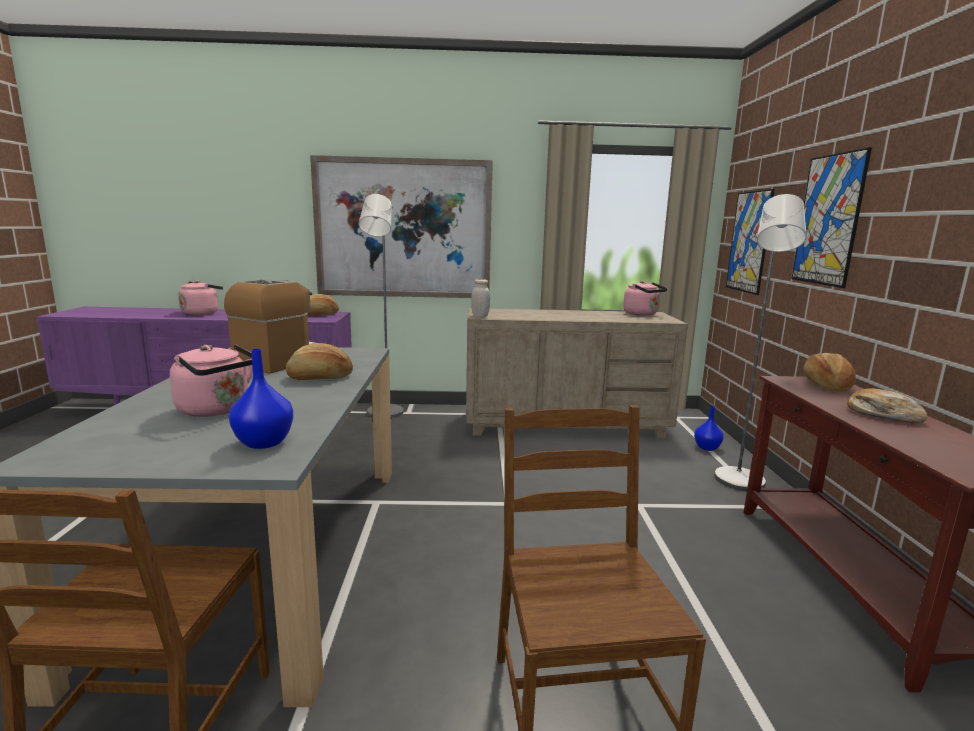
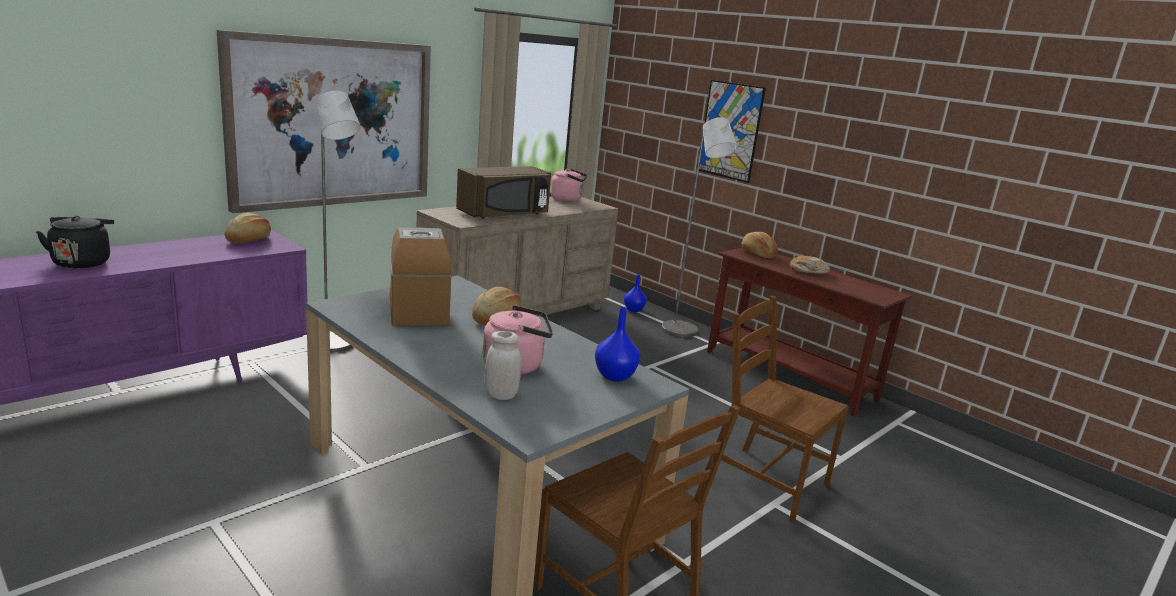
camera: 45 degrees left, 5 degrees up
(202, 313) = (82, 262): pink kettle -> black kettle
(480, 316) = (461, 222): white jar -> white jar (501, 395)
(540, 316) = (505, 214): none -> brown microwave
(749, 242) = (643, 132): picture -> none

